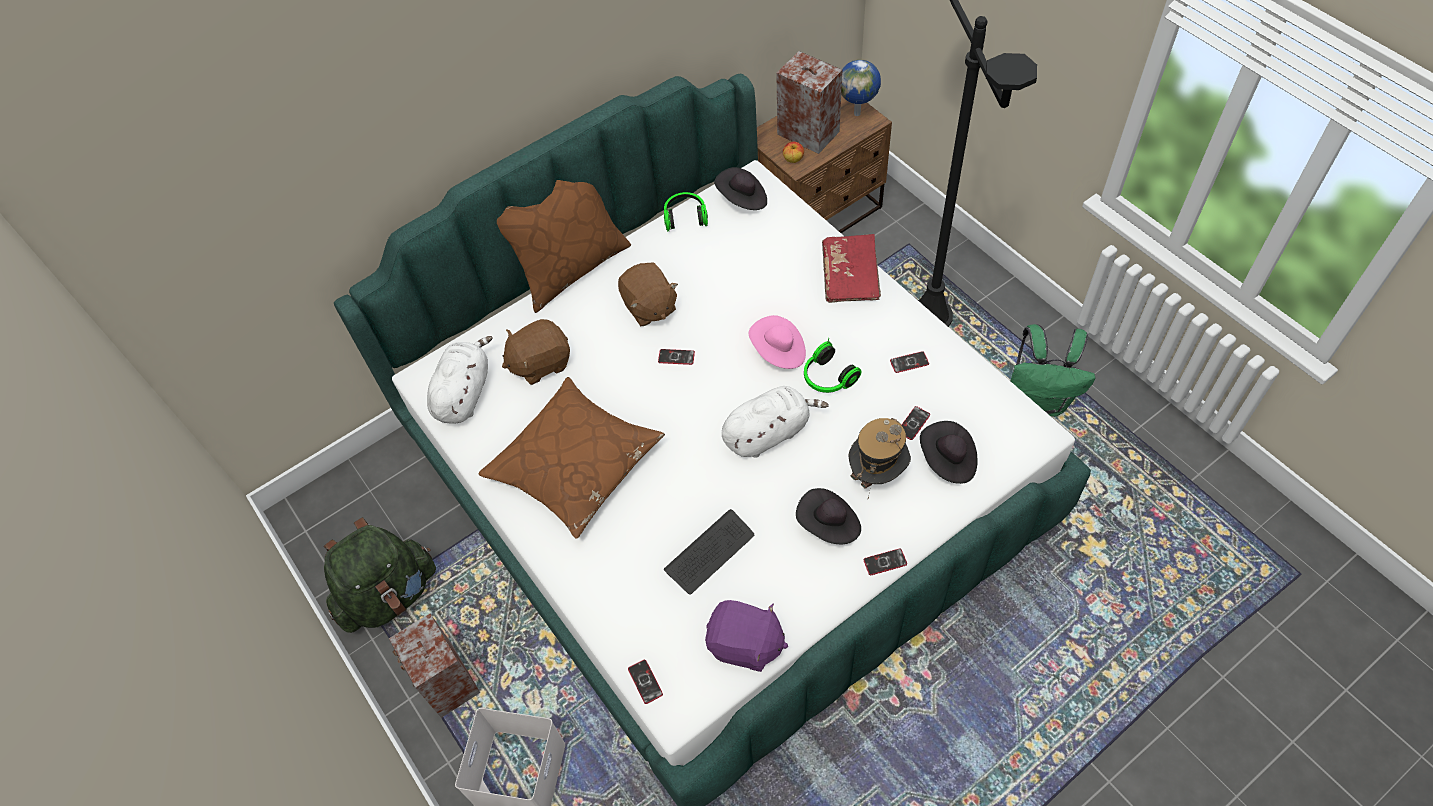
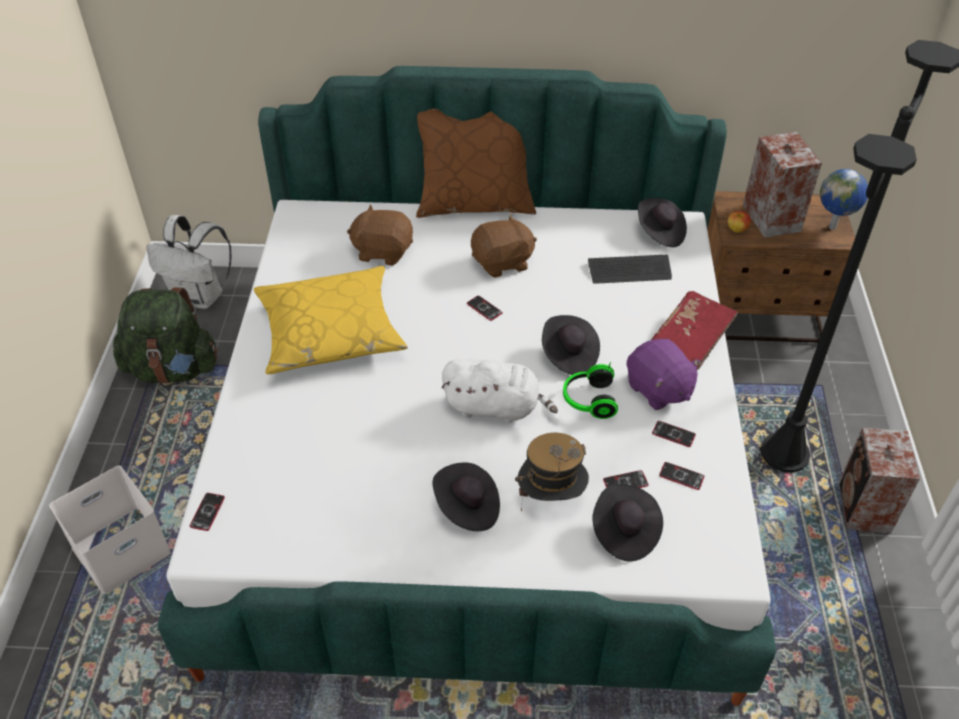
camera: 35 degrees right, 10 degrees down
(340, 513) = (200, 296): none -> white backpack
(448, 684) = (144, 453): speaker -> speaker (863, 509)
(464, 393) = (311, 238): white plush toy -> none
(575, 464) = (330, 331): brown pillow -> yellow pillow
(649, 307) = (502, 263): brown plush toy -> brown plush toy turned 120 degrees counterclockwise
(685, 217) = (599, 219): headphones -> none
(710, 552) = (354, 459): keyboard -> keyboard (629, 270)
(745, 645) = (305, 544): purple plush toy -> purple plush toy (658, 389)
(778, 352) = (569, 355): pink hat -> black hat
(885, 562) = (482, 569): phone -> phone (681, 476)
(1039, 401) = (824, 590): green backpack -> none

